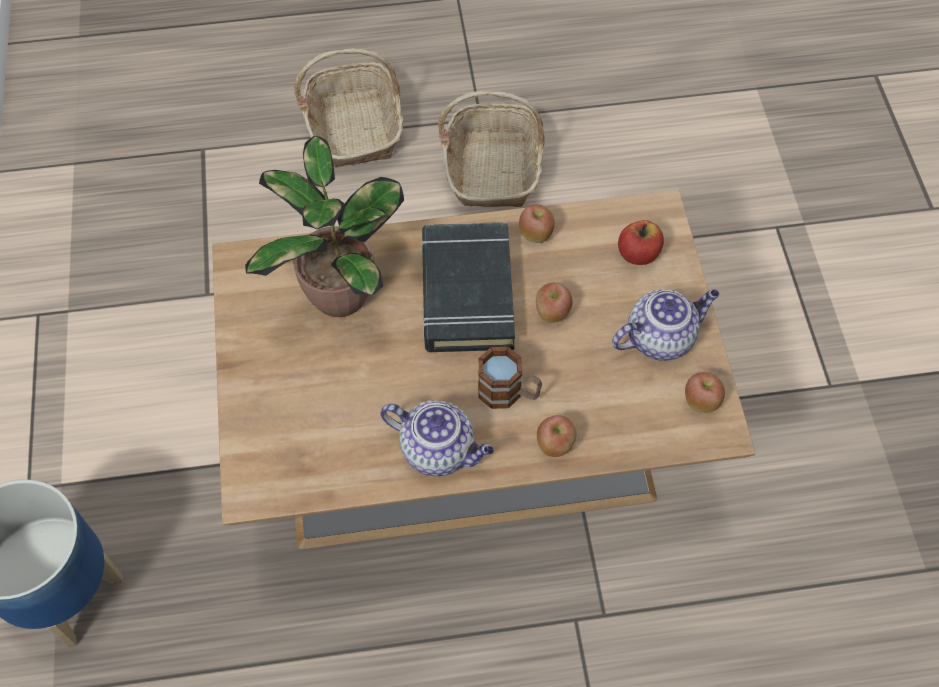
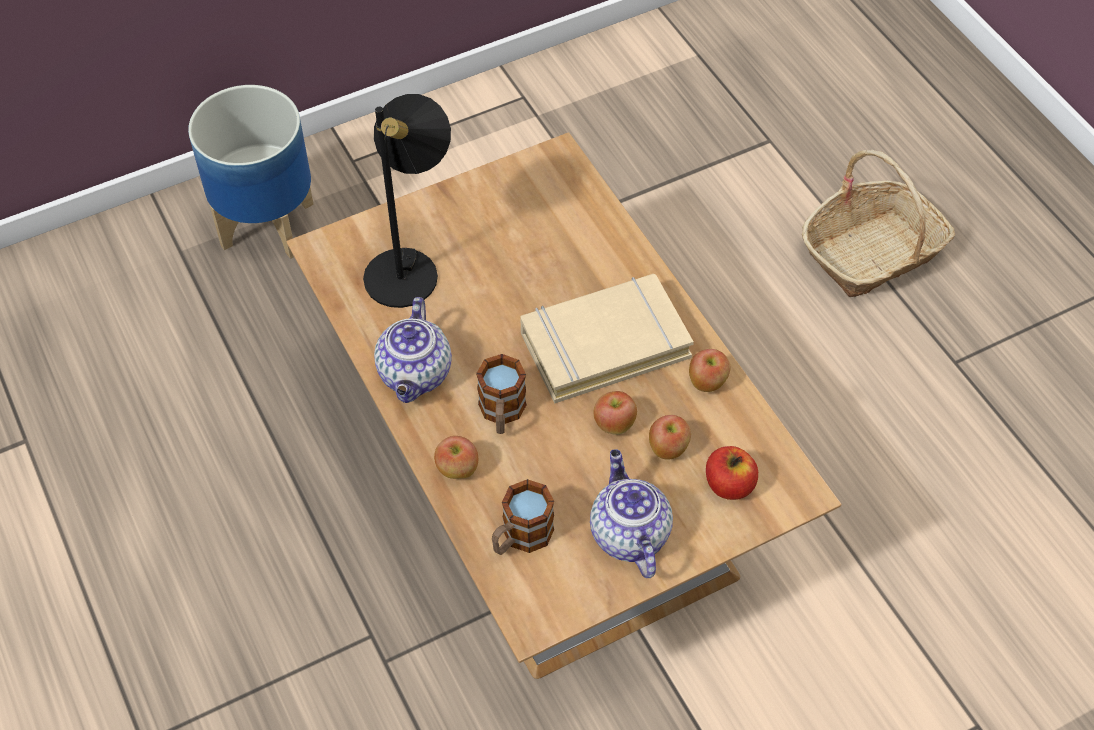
camera: 70 degrees right, 5 degrees down
(311, 420) = (410, 268): none -> black table lamp
(338, 290) = (559, 241): potted plant -> none
(466, 293) = (604, 344): black book -> beige book
(493, 168) = (891, 396): basket -> none
(639, 416) = (520, 537): none -> mug
(660, 337) = (628, 533): teapot -> teapot turned 150 degrees counterclockwise
(701, 401) = (562, 592): apple -> apple (668, 449)

